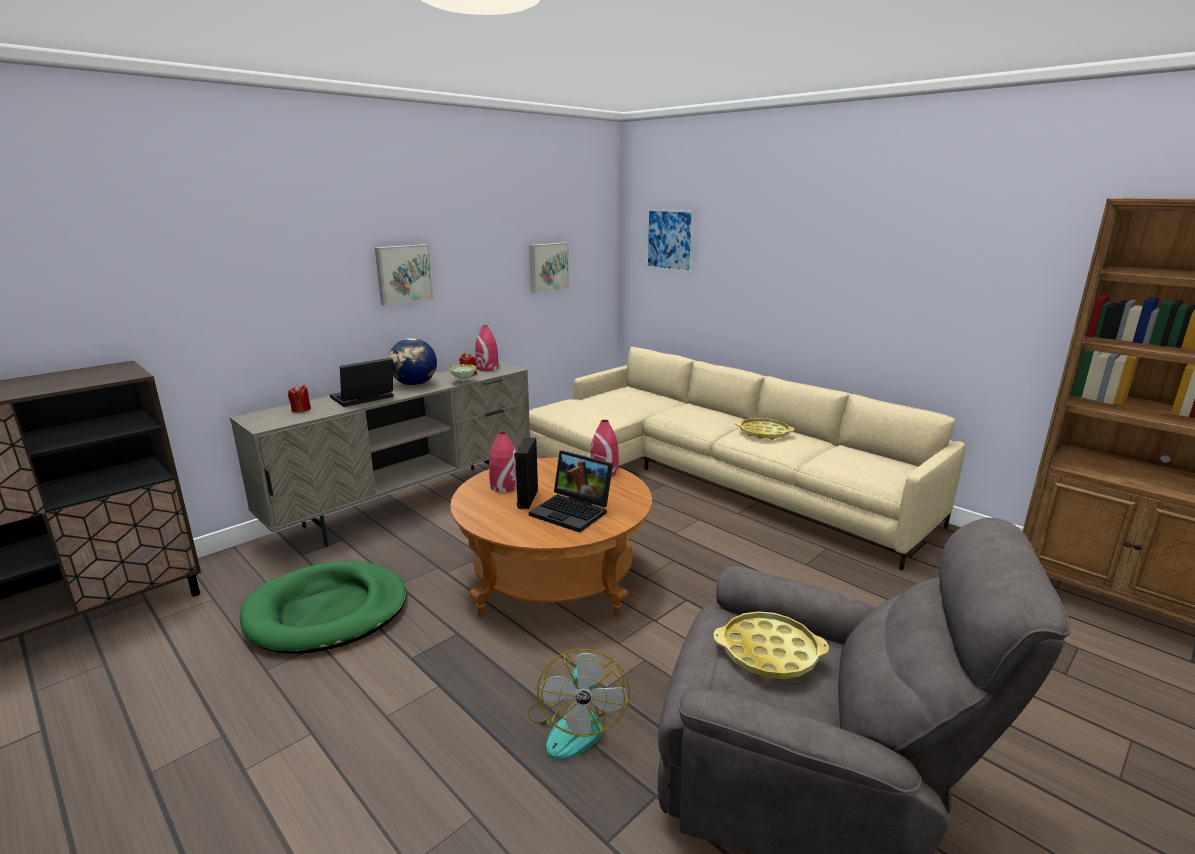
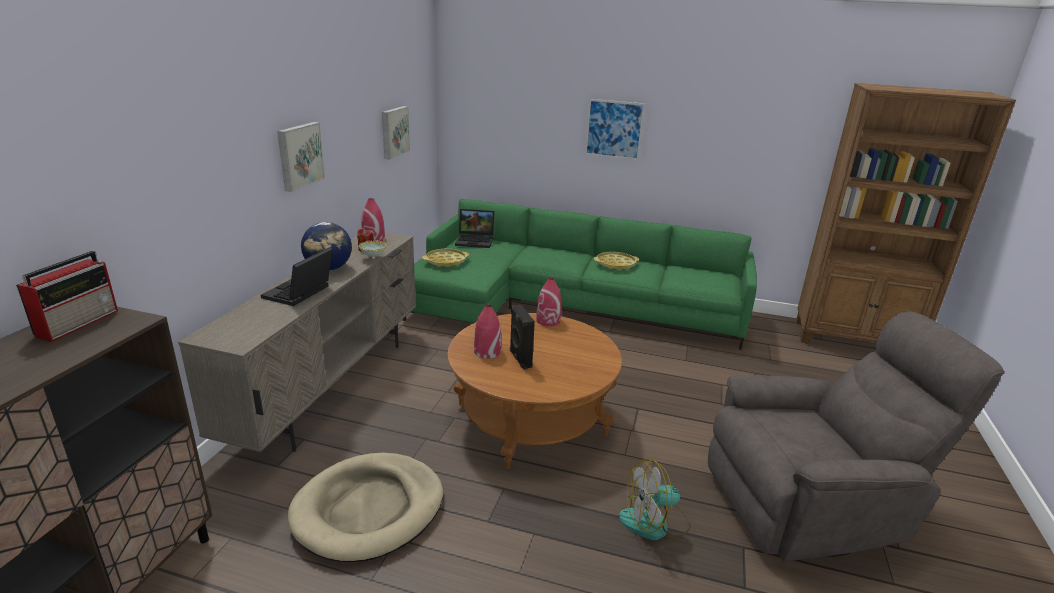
camera: 30 degrees left, 5 degrees up
(100, 371) = (79, 322): none -> radio
(301, 410) = (252, 318): red candle -> none
(327, 612) = (369, 510): green dog bed -> beige dog bed
(573, 511) = (567, 361): laptop -> laptop (476, 241)
(575, 724) = (654, 523): fan -> fan turned 105 degrees clockwise
(669, 240) = (491, 100): picture -> picture (614, 129)
(709, 478) = (564, 307): beige sofa -> green sofa
(769, 652) = (796, 428): yellow tray -> yellow tray (446, 261)

